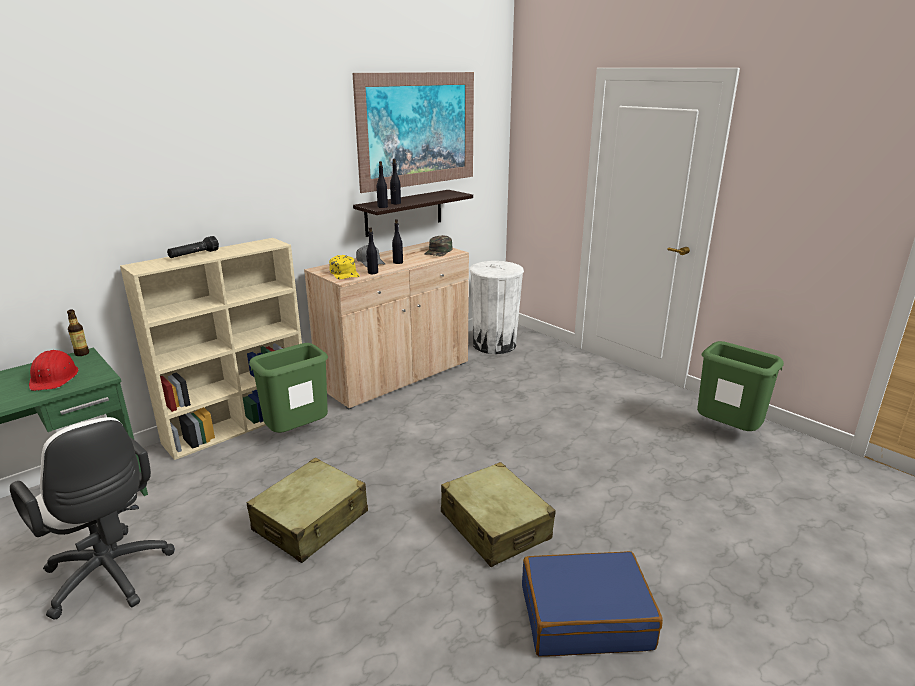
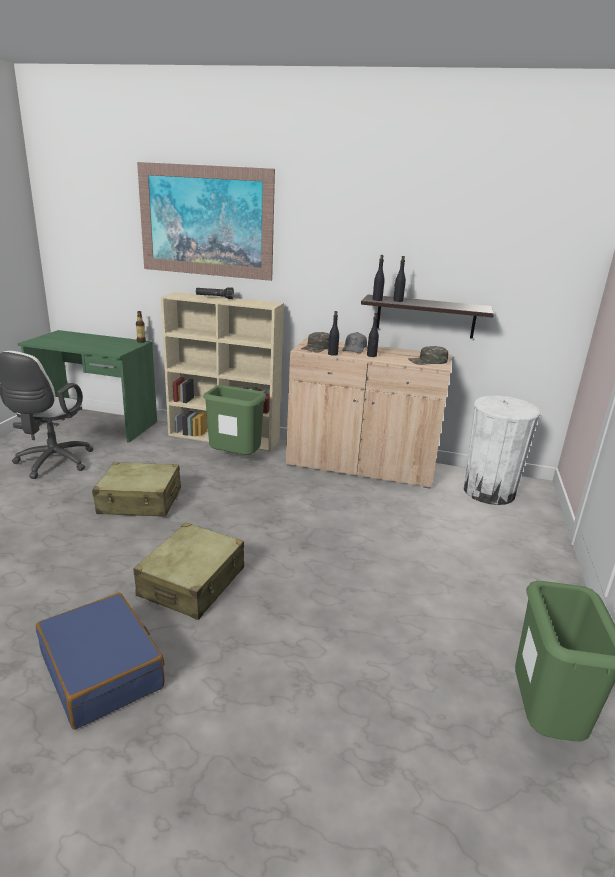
camera: 55 degrees right, 0 degrees up
(54, 377) = (107, 345): red hard hat -> none
(345, 273) = (316, 348): yellow cap -> green cap
(418, 130) = (460, 234): picture -> picture (206, 221)

